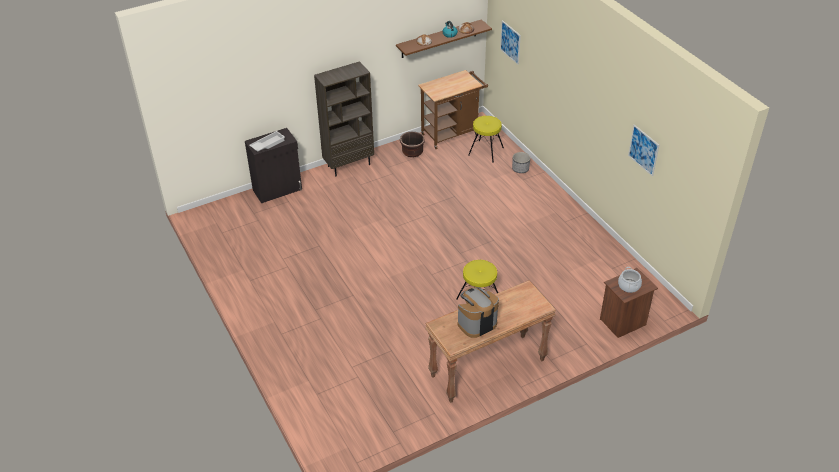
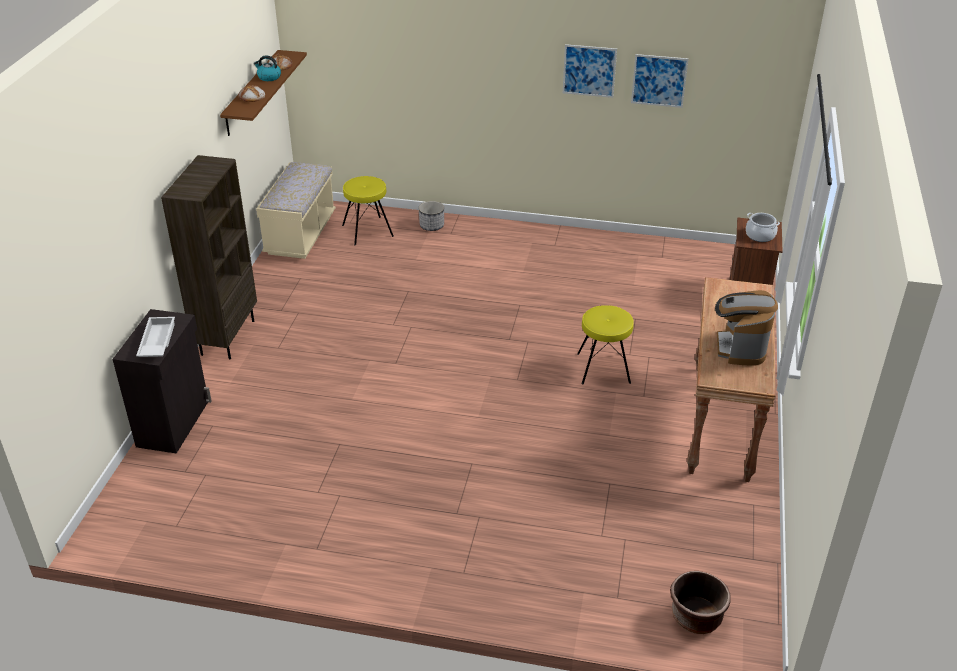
camera: 50 degrees left, 5 degrees down
(412, 152) = (285, 278): brown planter -> brown planter (696, 617)
(452, 133) = (300, 234): brown cart -> beige bench
(510, 42) = (345, 59): picture -> picture (589, 71)

